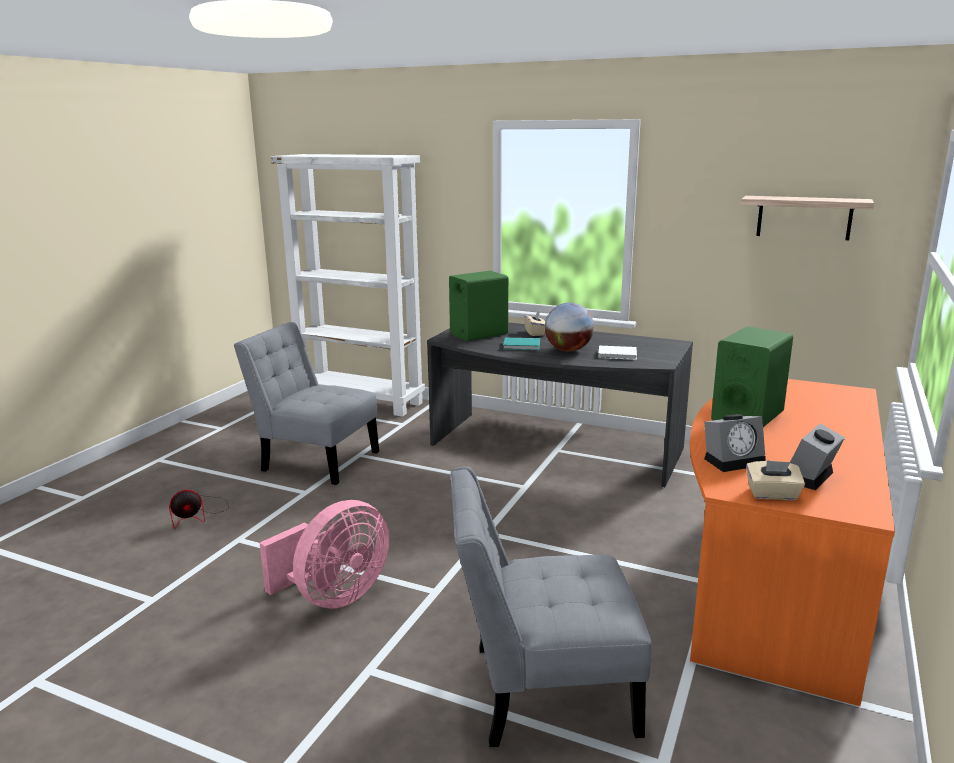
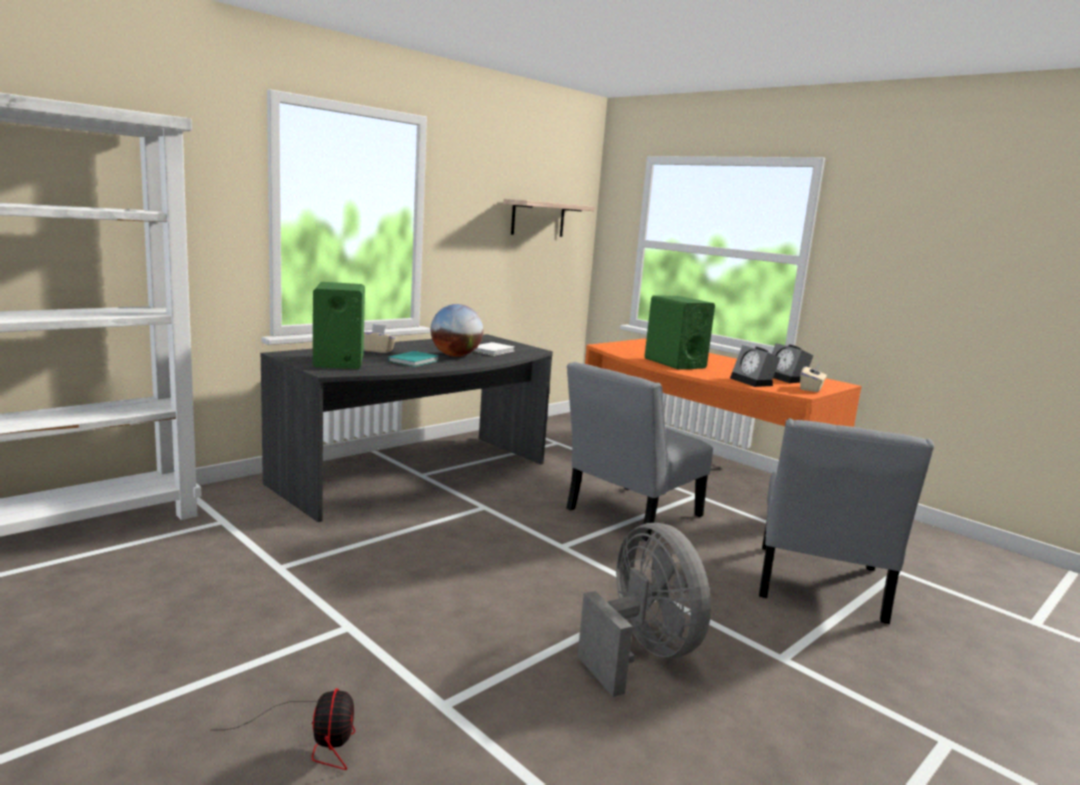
camera: 70 degrees left, 5 degrees down
(315, 460) = (248, 600): grey chair -> grey chair (629, 515)
(334, 596) = (641, 653): pink fan -> grey fan
(734, 460) = (753, 382): alarm clock -> alarm clock turned 150 degrees clockwise

